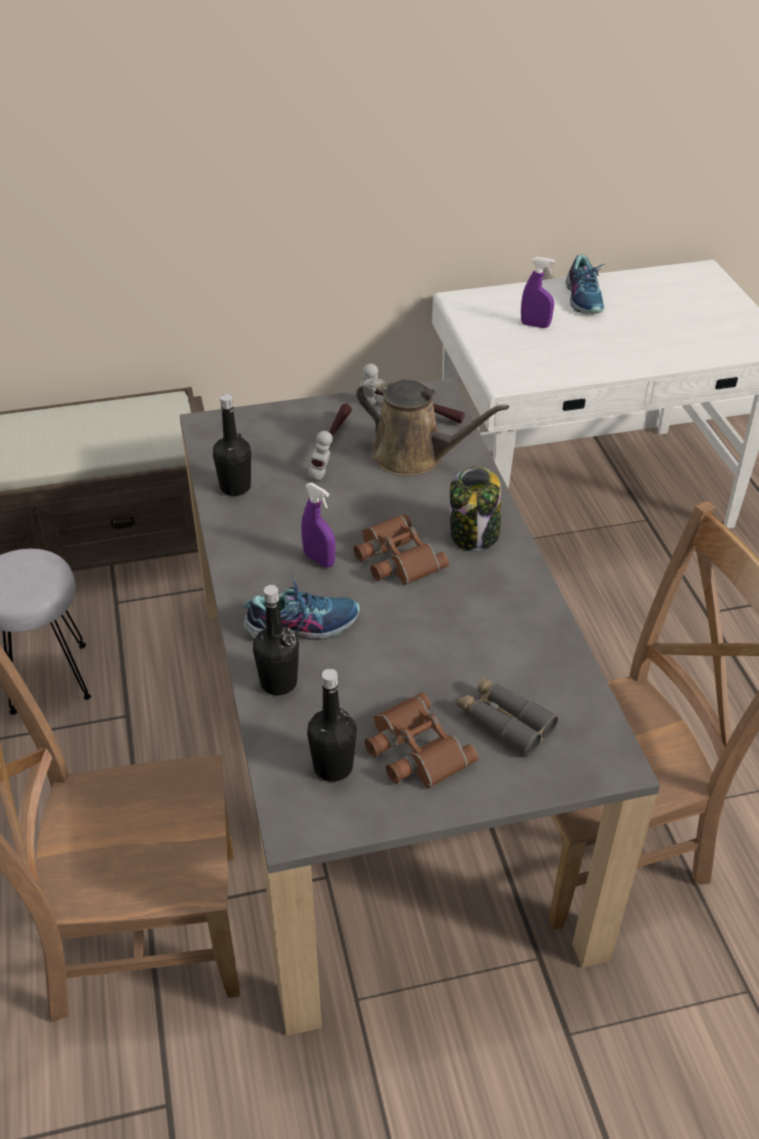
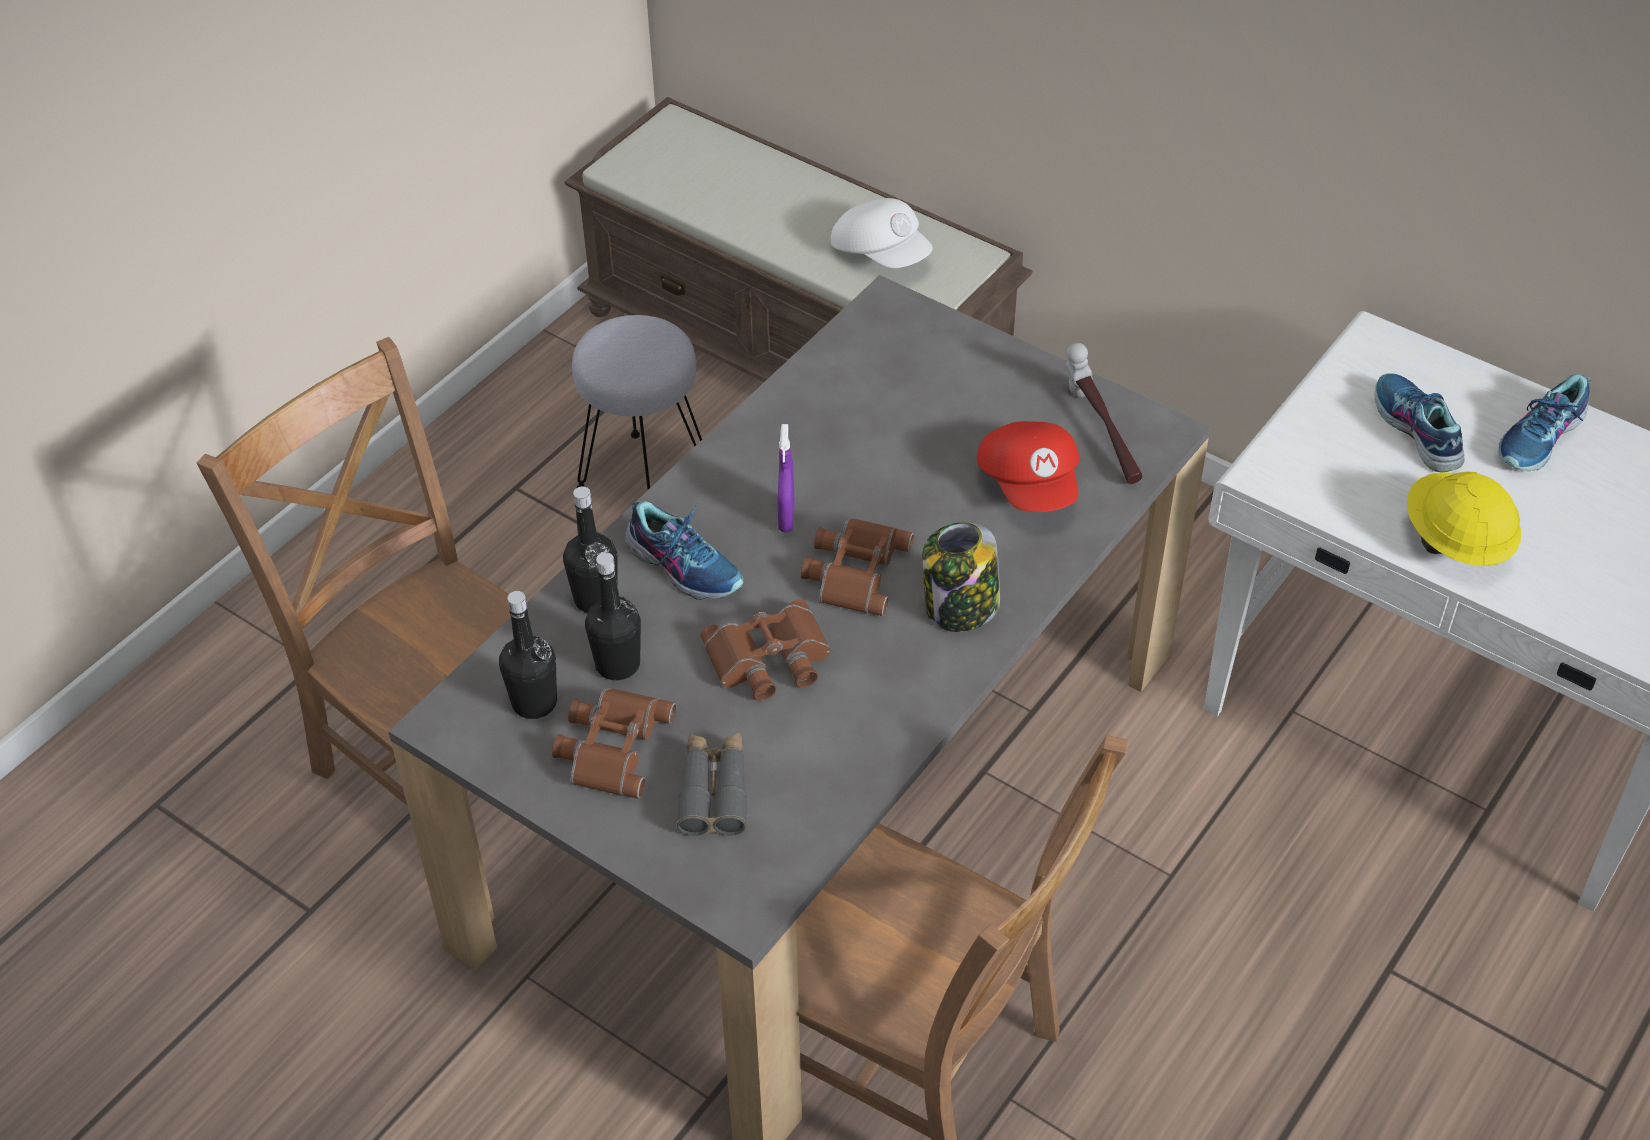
camera: 50 degrees right, 5 degrees up
(114, 431) = (881, 253): none -> white cap
(235, 487) = (819, 389): black bottle -> black bottle (618, 664)
(332, 448) = (965, 415): hammer -> none
(414, 456) = (1031, 484): brown watering can -> red cap
(424, 634) = (769, 660): none -> brown binoculars
(535, 325) = (1415, 431): purple spray bottle -> shoe
(620, 356) = (1455, 541): none -> yellow hard hat

